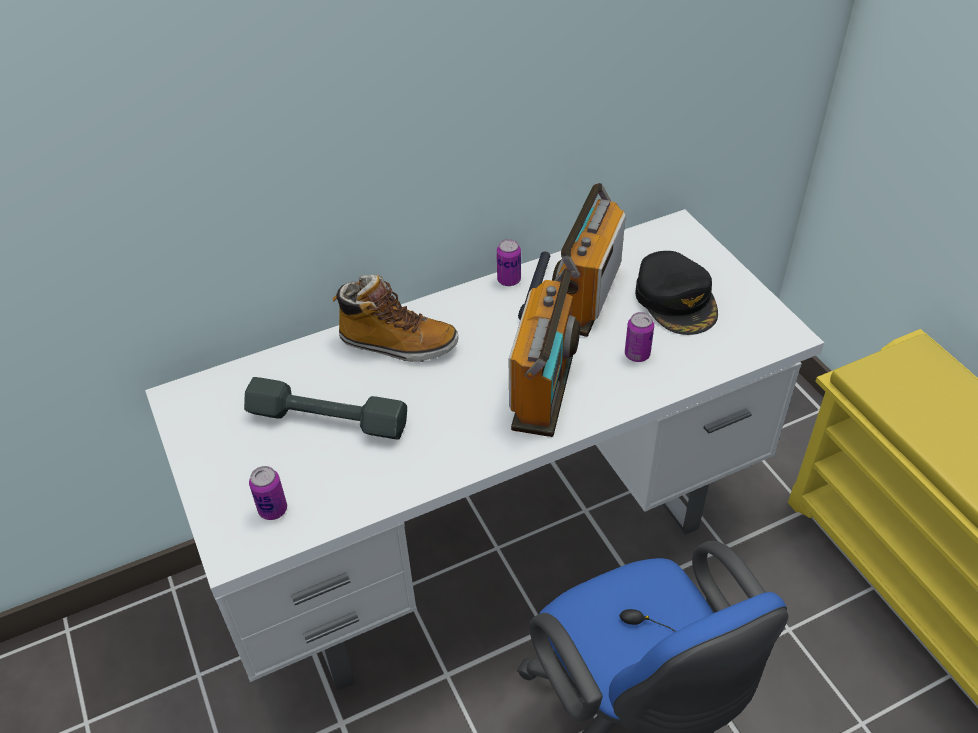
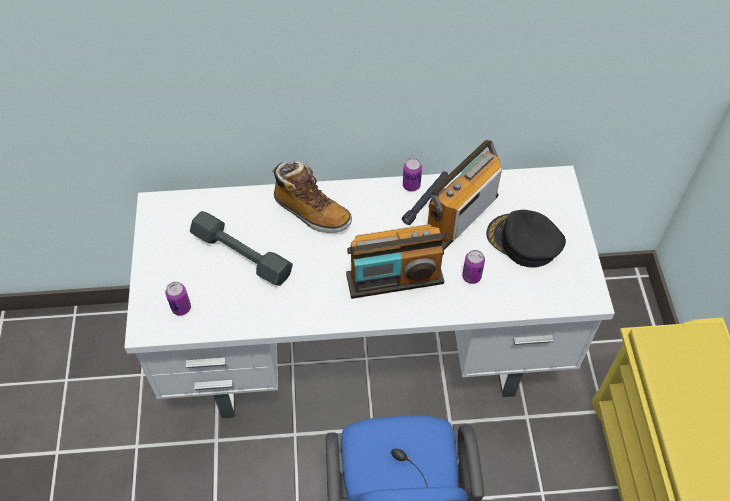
camera: 20 degrees right, 10 degrees up
(545, 386) = (395, 279): radio -> radio turned 45 degrees clockwise
(676, 300) = (523, 241): black cap -> black cap turned 120 degrees clockwise

